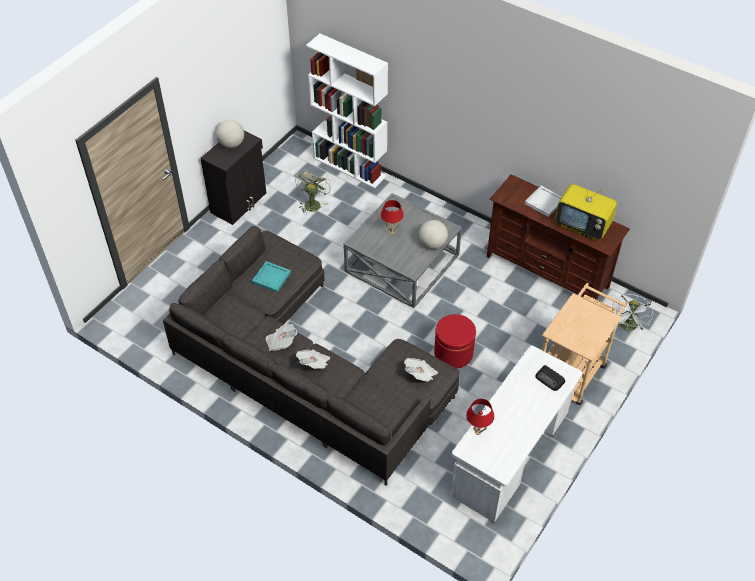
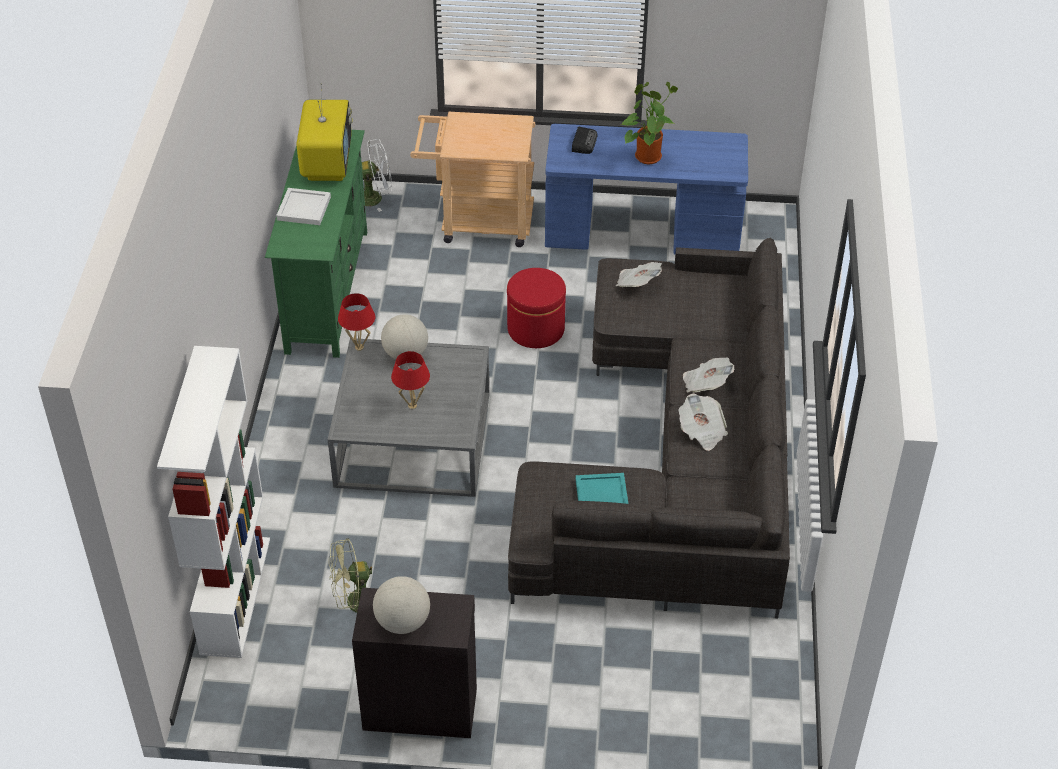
camera: 120 degrees left, 5 degrees down
(477, 432) = (703, 172): red table lamp -> red table lamp (359, 347)
(510, 455) = (642, 234): white desk -> blue desk
(515, 408) = (647, 155): none -> potted plant
(547, 271) = (326, 291): brown tv stand -> green tv stand

